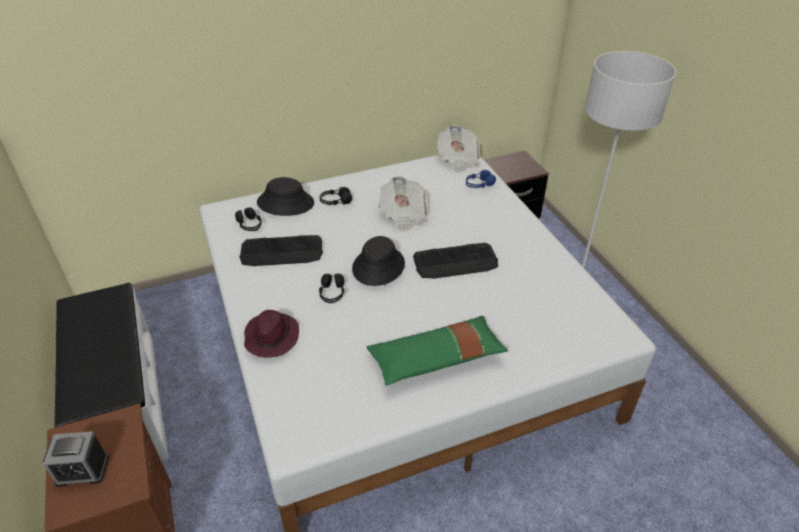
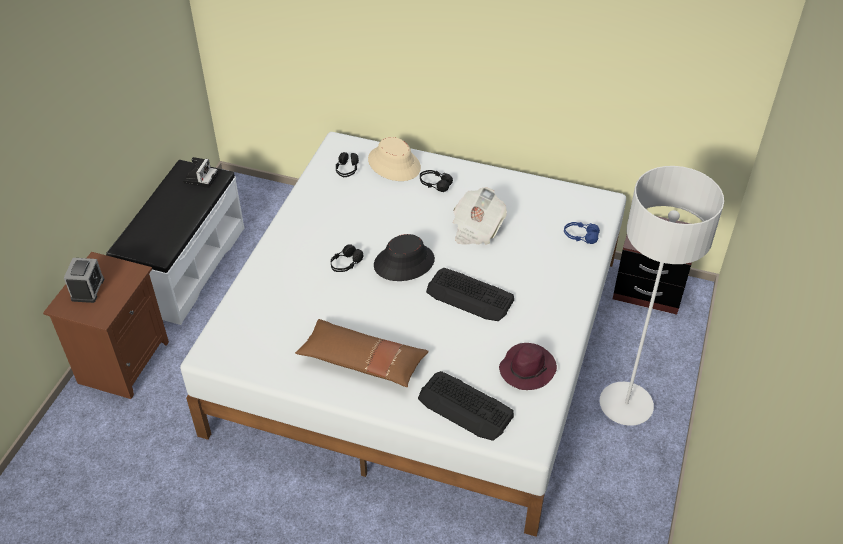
camera: 40 degrees right, 5 degrees up
(82, 470) = (88, 289): alarm clock -> alarm clock turned 120 degrees counterclockwise
(99, 302) = (200, 177): none -> camera
(271, 336) = (271, 271): purple hat -> purple hat (527, 368)
(282, 251) = (346, 207): keyboard -> keyboard (465, 406)
(285, 203) = (394, 164): black hat -> beige hat
(436, 358) = (362, 361): green pillow -> brown pillow
(458, 160) = (592, 200): newspaper -> none

